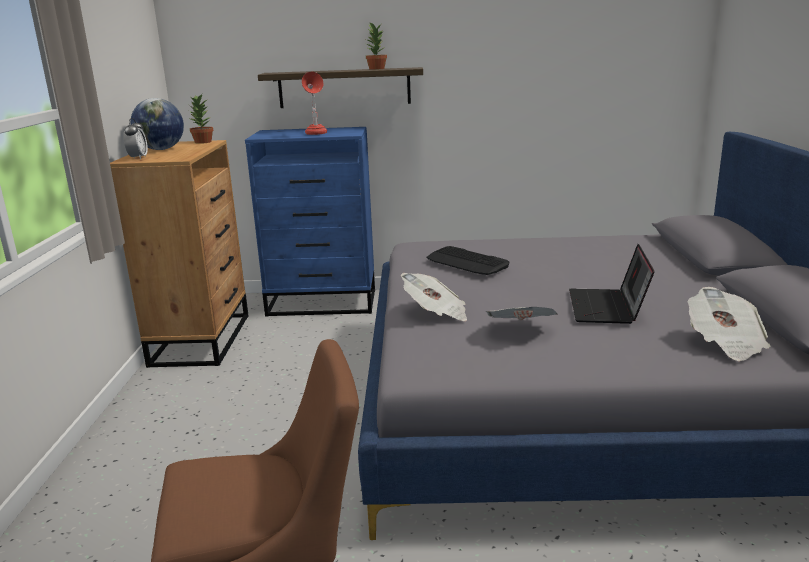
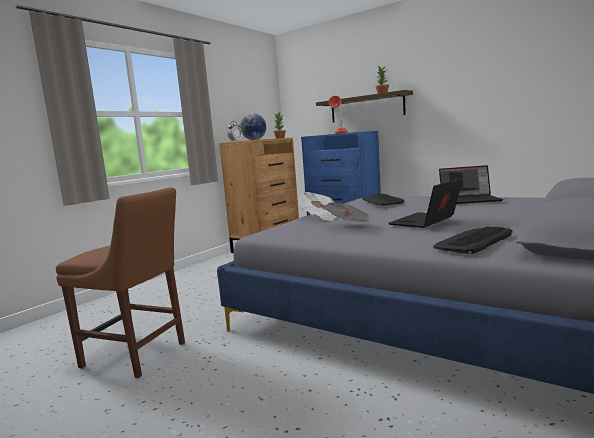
camera: 35 degrees right, 10 degrees down
(574, 249) = (470, 200): none -> laptop
(725, 343) = (473, 241): newspaper -> keyboard

